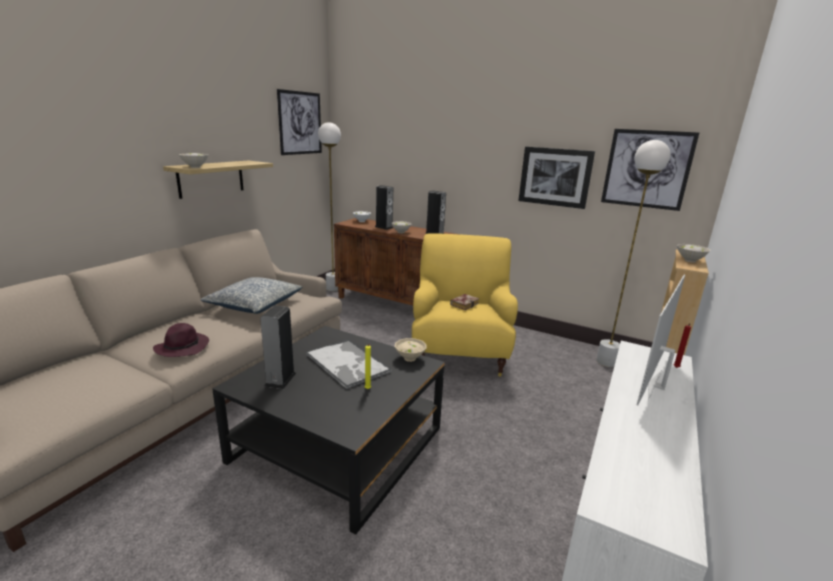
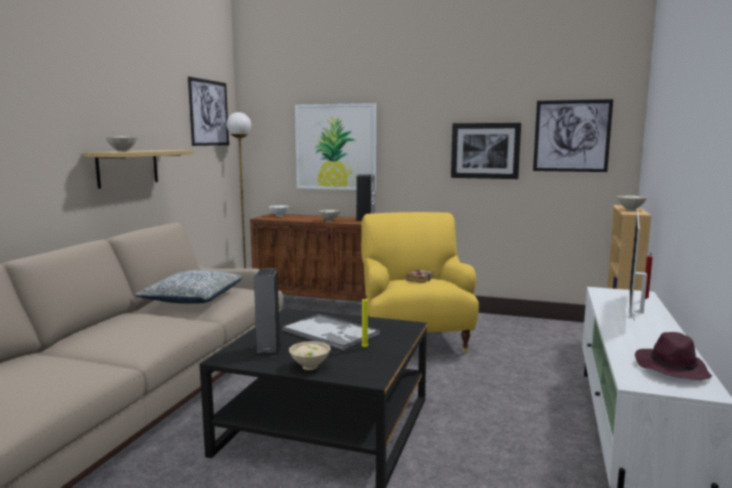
camera: 10 degrees left, 10 degrees down
(183, 347) = (139, 337): purple hat -> purple hat (671, 368)
(384, 227) = (307, 218): speaker -> none
(410, 358) = (391, 323): beige bowl -> beige bowl (310, 366)
(415, 161) = (335, 147): none -> picture
(606, 362) = (563, 331): white floor lamp -> none

